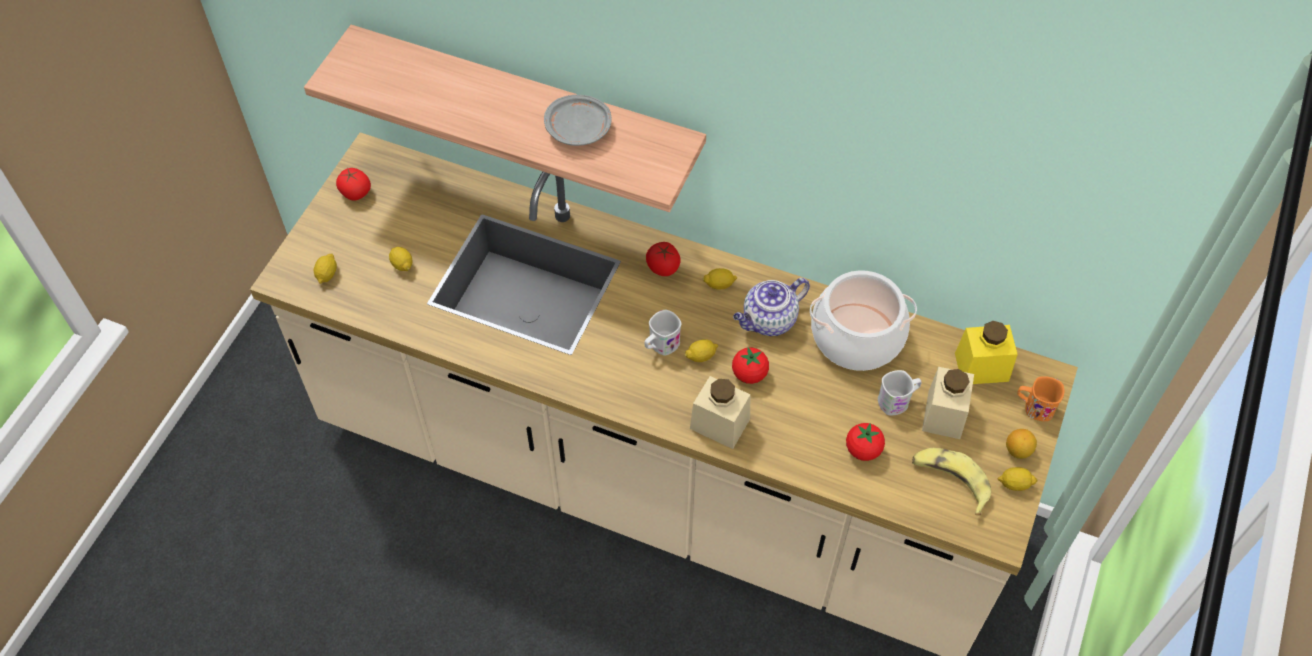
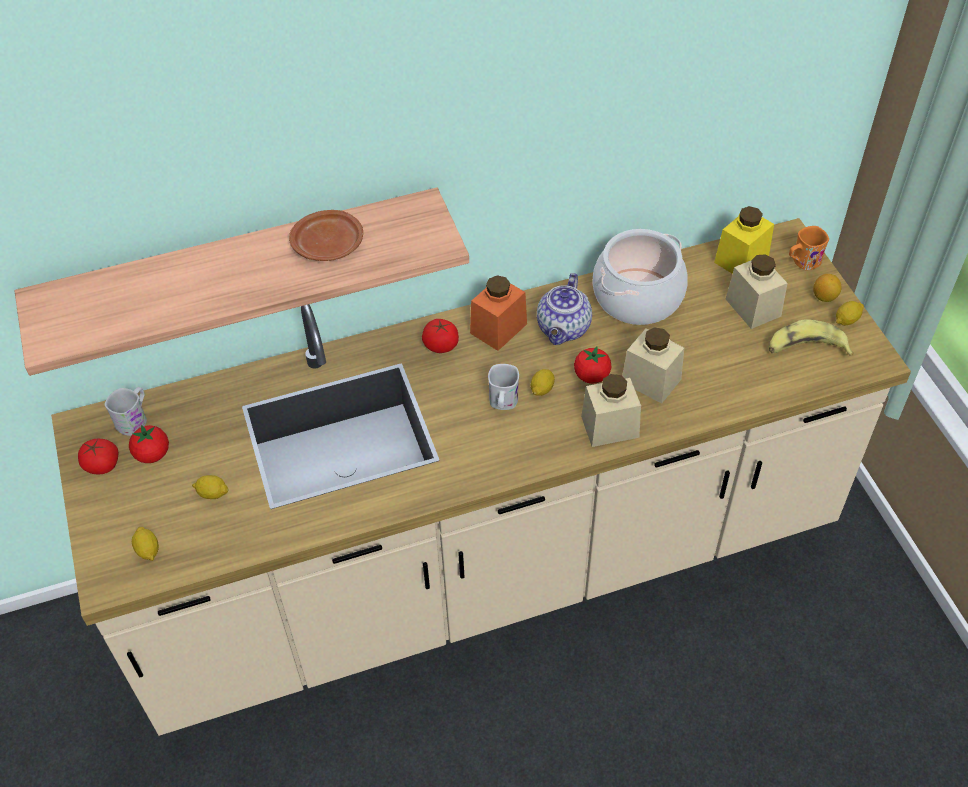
camera: 40 degrees left, 5 degrees down
(579, 129) = (329, 245): grey plate -> brown plate
(719, 284) = (498, 328): lemon -> orange jar
(791, 412) = (651, 380): none -> beige jar
(863, 450) = (728, 370): tomato -> tomato (152, 454)
(897, 401) = (713, 320): white mug -> white mug (134, 419)

